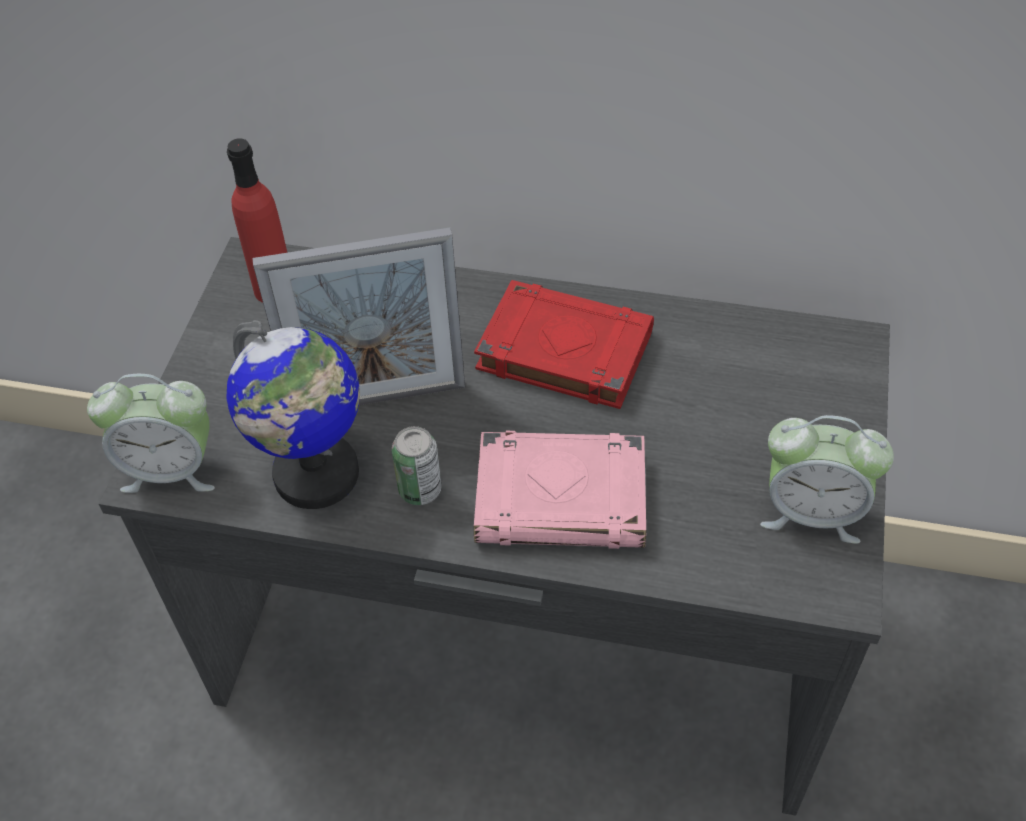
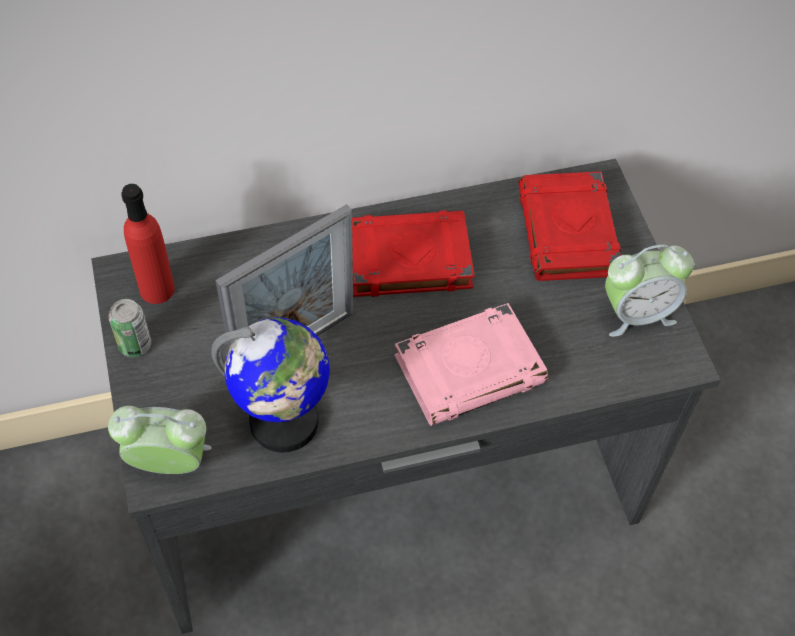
camera: 30 degrees left, 5 degrees up
(171, 469) = (169, 463): alarm clock -> alarm clock turned 150 degrees counterclockwise
(420, 490) = (367, 403): can -> can (135, 345)
(776, 388) = (568, 233): none -> red book

